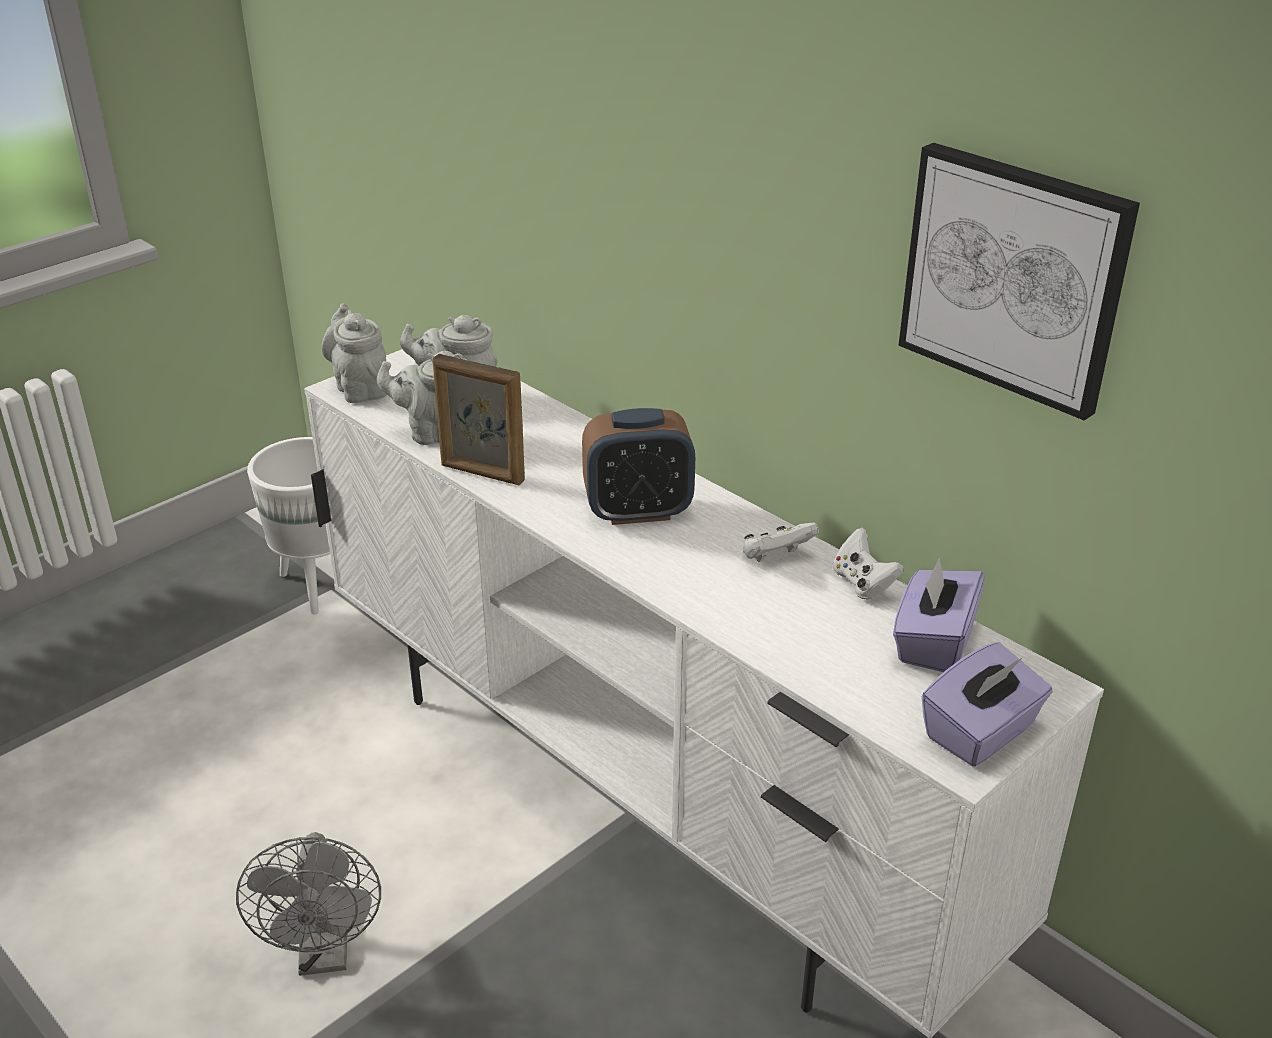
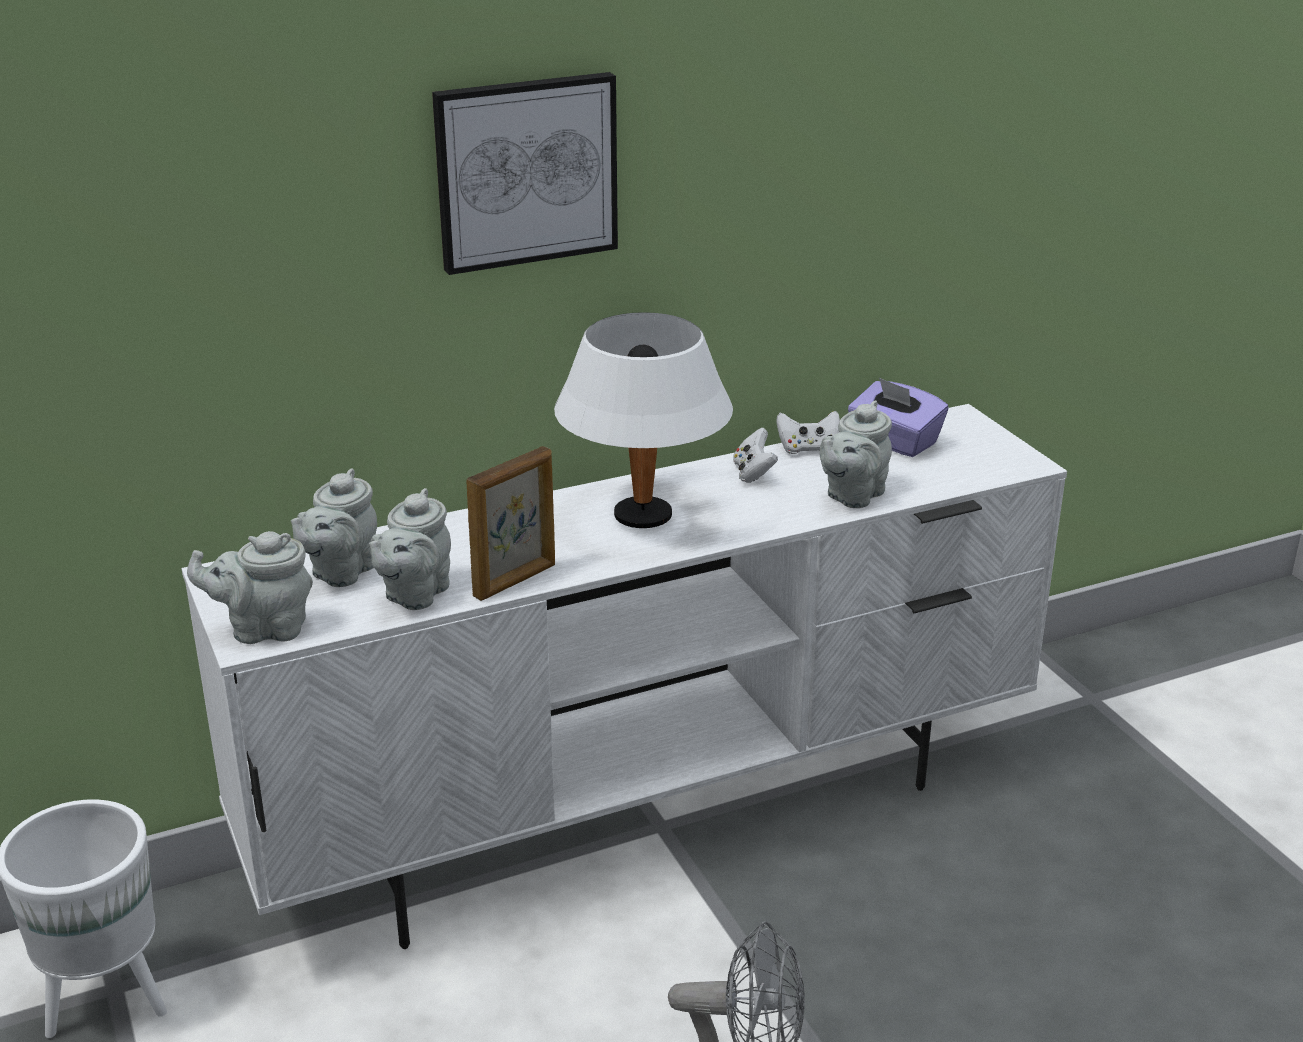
camera: 70 degrees left, 5 degrees down
(638, 511) = (643, 516): alarm clock -> white table lamp
(771, 633) = (852, 496): none -> grey teapot
(981, 733) = (999, 451): purple tissue box -> none
(1014, 277) = (865, 149): picture -> picture (526, 171)

